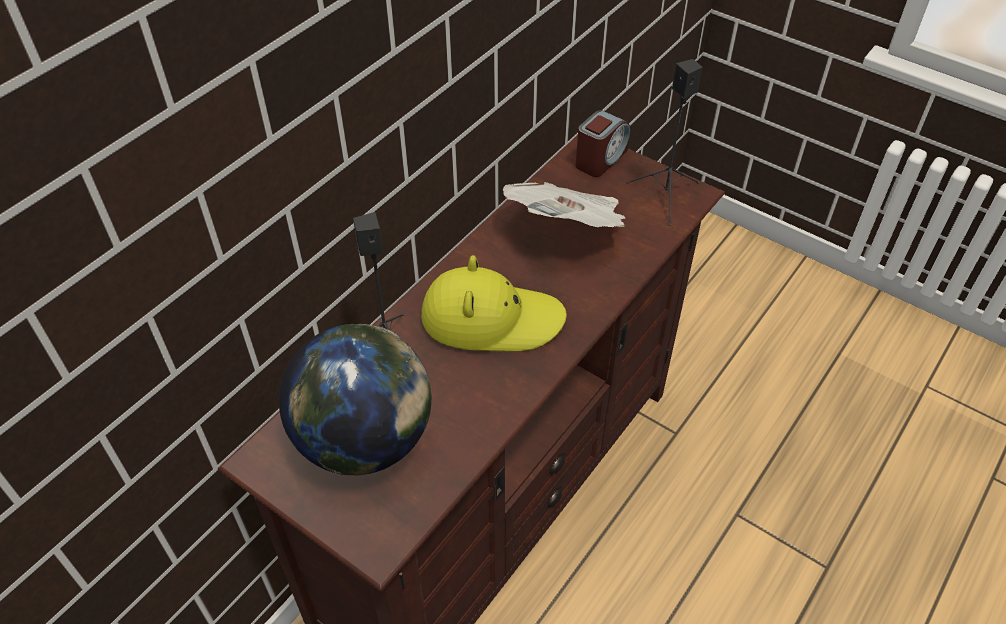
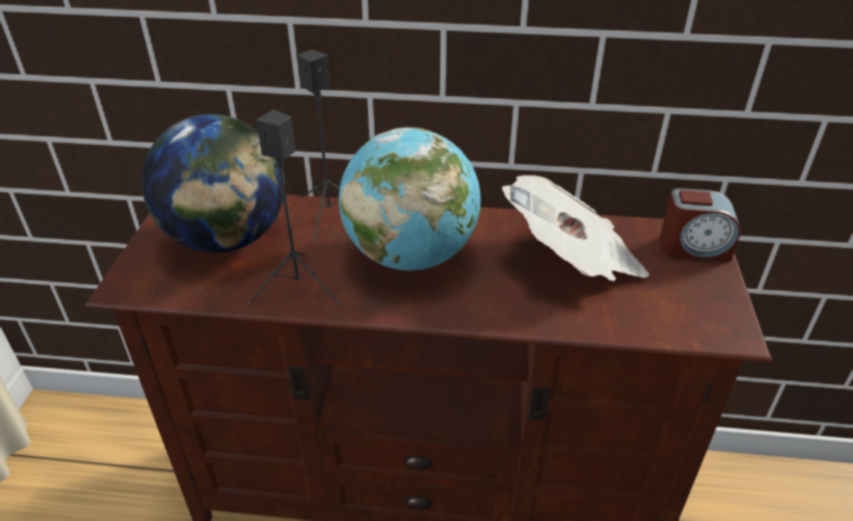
camera: 60 degrees right, 10 degrees down
(491, 318) = (410, 255): yellow hat -> globe
(665, 197) = (698, 312): black speaker -> black speaker (297, 288)

